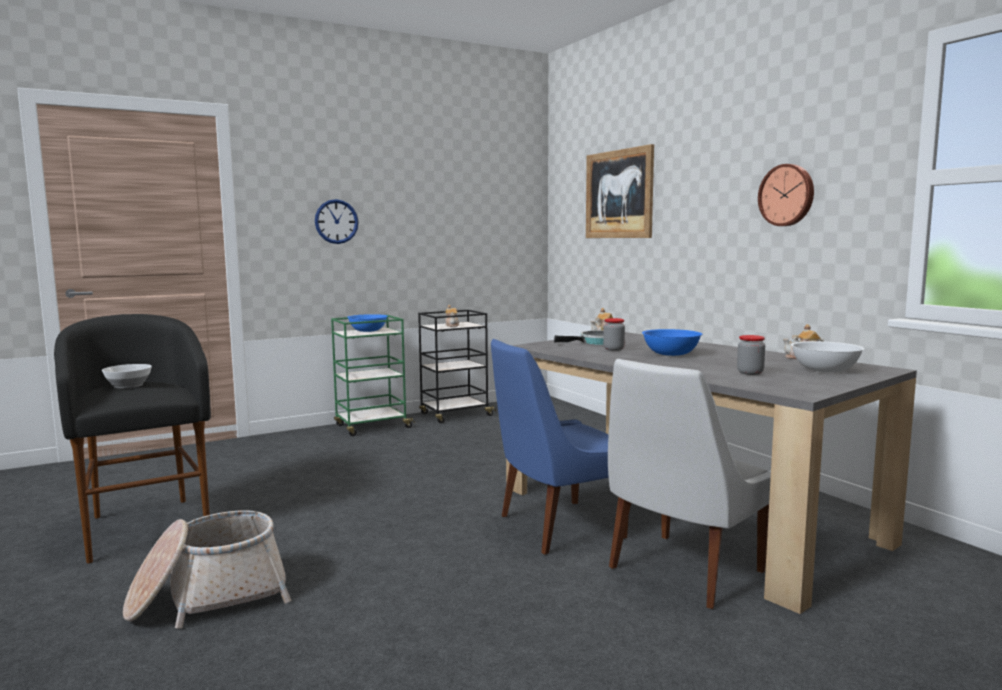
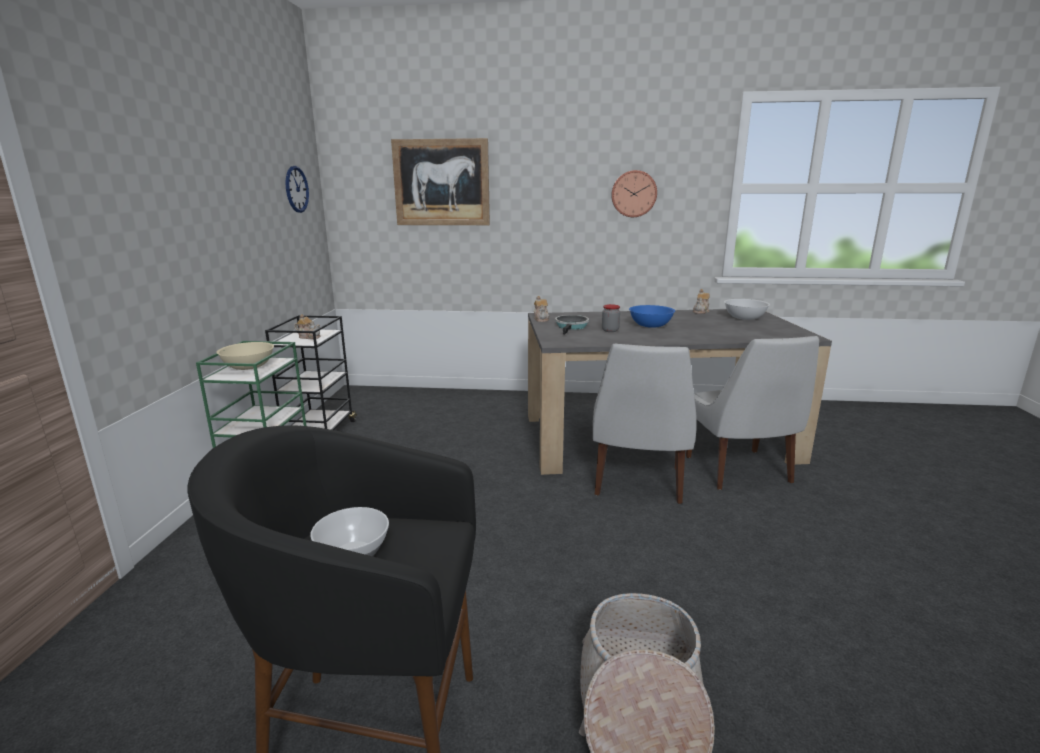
camera: 55 degrees left, 10 degrees up
(336, 221) = (168, 223): wall clock -> wall clock (296, 189)
(368, 331) = (248, 367): blue bowl -> beige bowl
(556, 527) = (638, 483): blue chair -> white chair
(750, 373) = (737, 329): jar -> none

